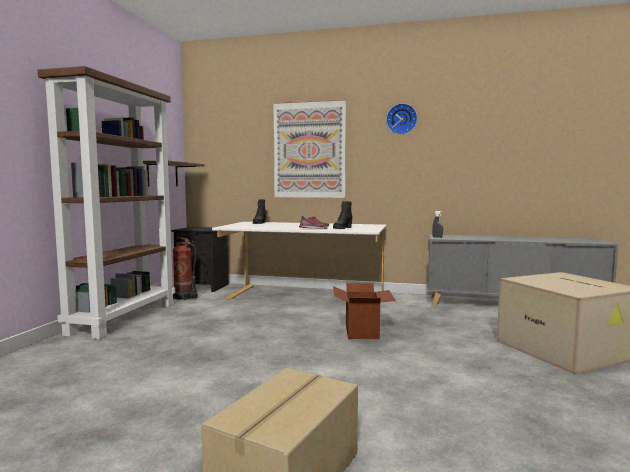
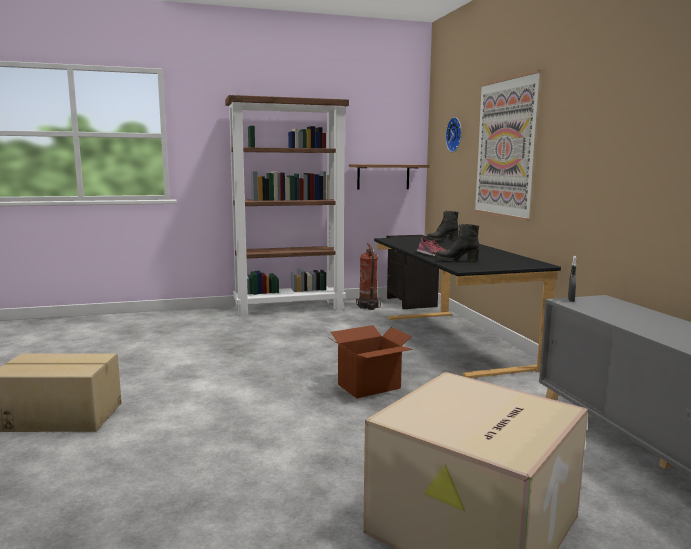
camera: 60 degrees right, 5 degrees up
(303, 297) = (450, 340): white desk -> black desk
(401, 119) = (596, 96): wall clock -> wall clock (456, 134)

